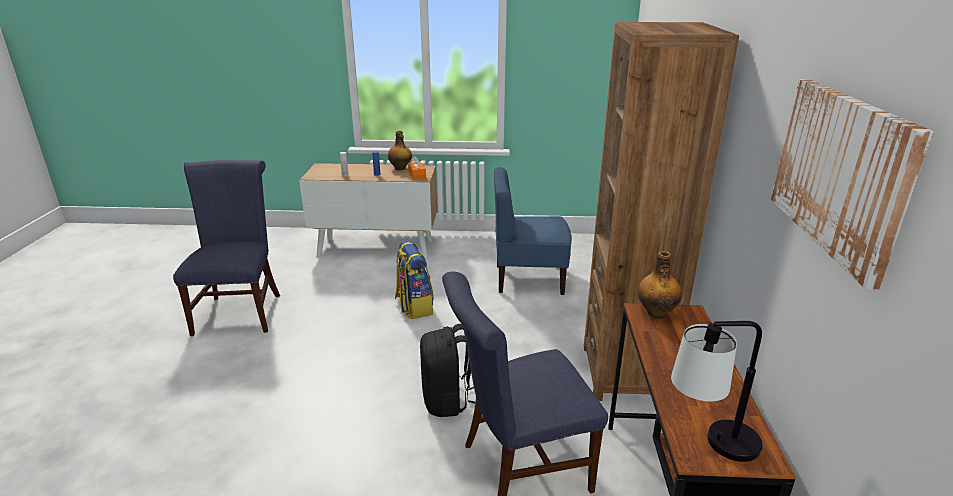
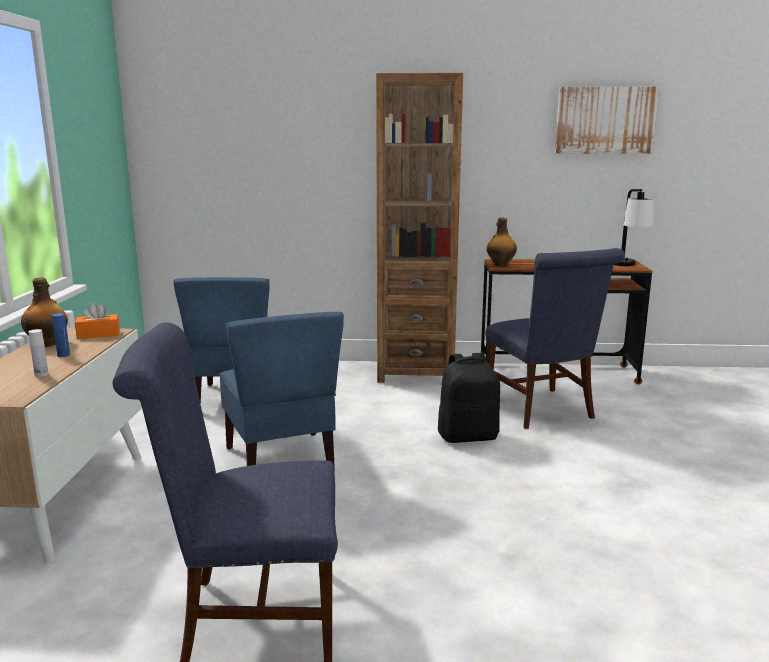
camera: 90 degrees left, 10 degrees down
(414, 306) = (281, 459): backpack -> blue chair

